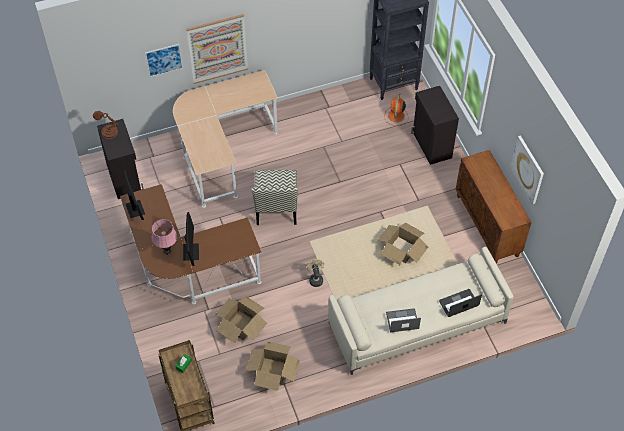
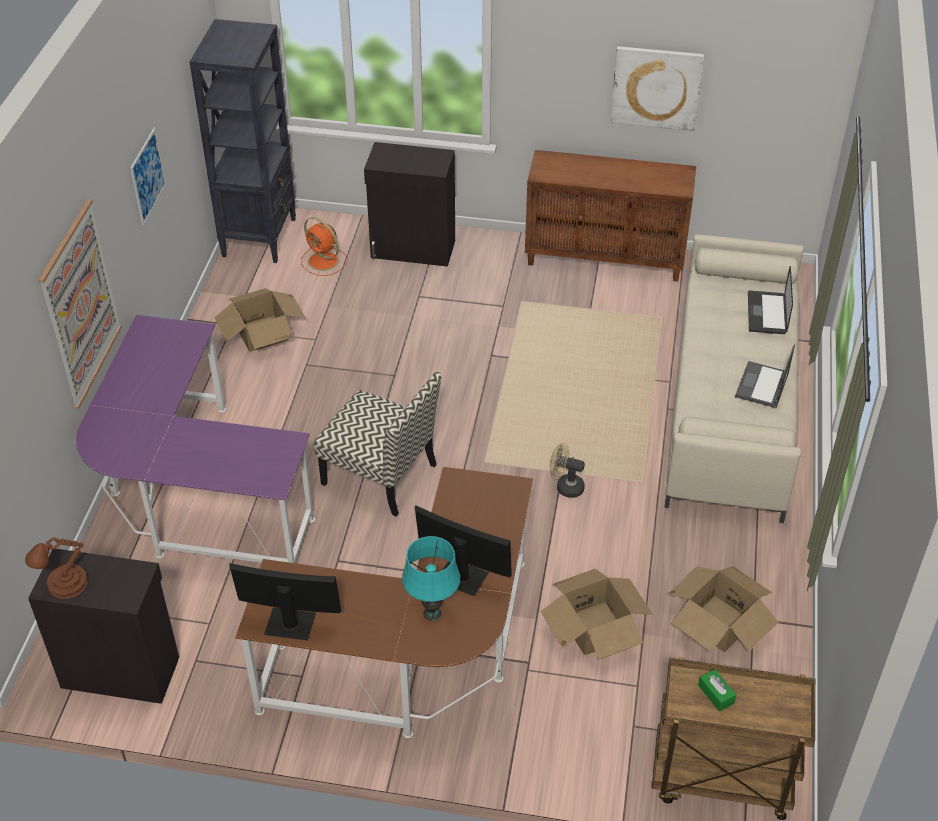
camera: 60 degrees left, 10 degrees down
(164, 60) = (32, 381): picture -> picture (147, 176)
(167, 251) = (432, 613): pink table lamp -> turquoise table lamp
(221, 151) = (192, 496): beige desk -> purple desk
(402, 250) = (583, 363): cardboard box -> cardboard box (262, 333)

